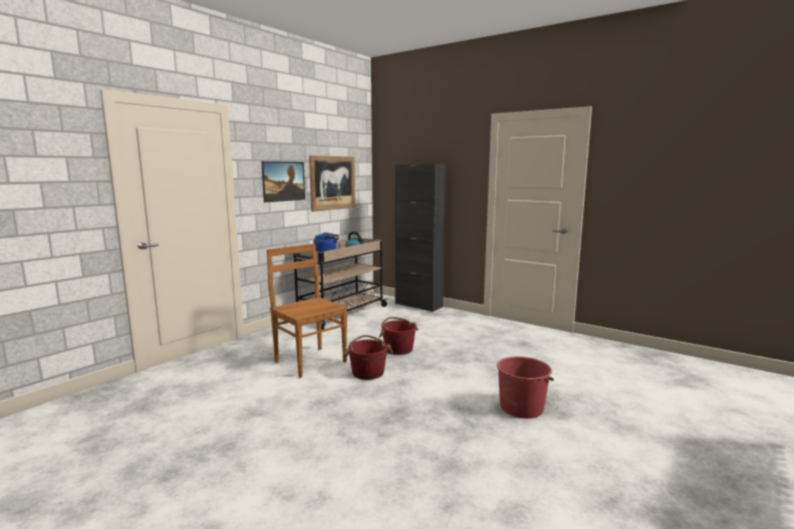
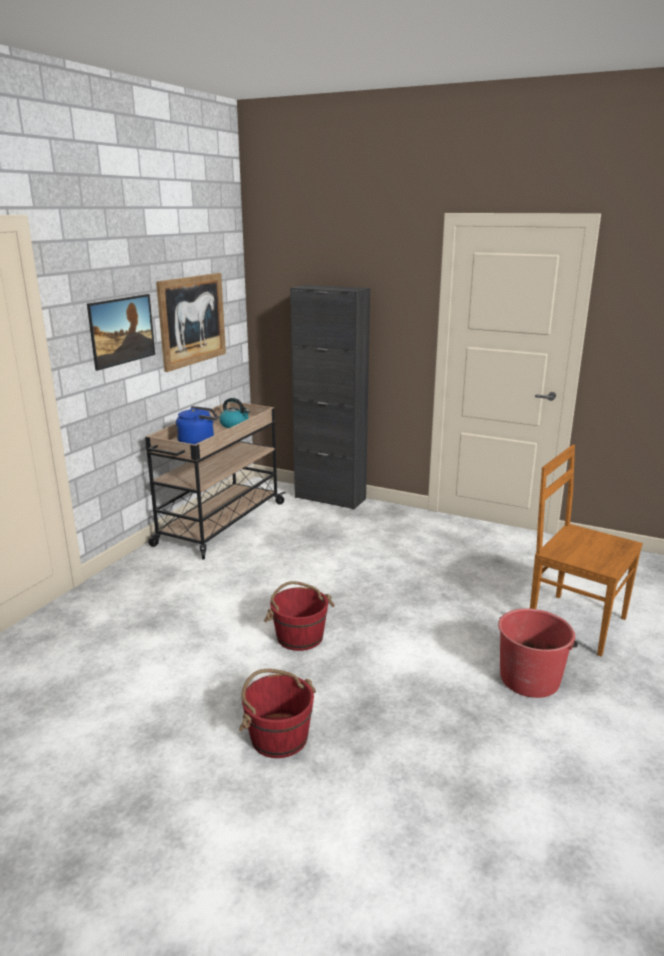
camera: 10 degrees left, 10 degrees up
(309, 361) = (205, 623): brown chair -> brown chair (574, 622)
(398, 349) = (328, 587): red bucket -> red bucket (278, 736)

